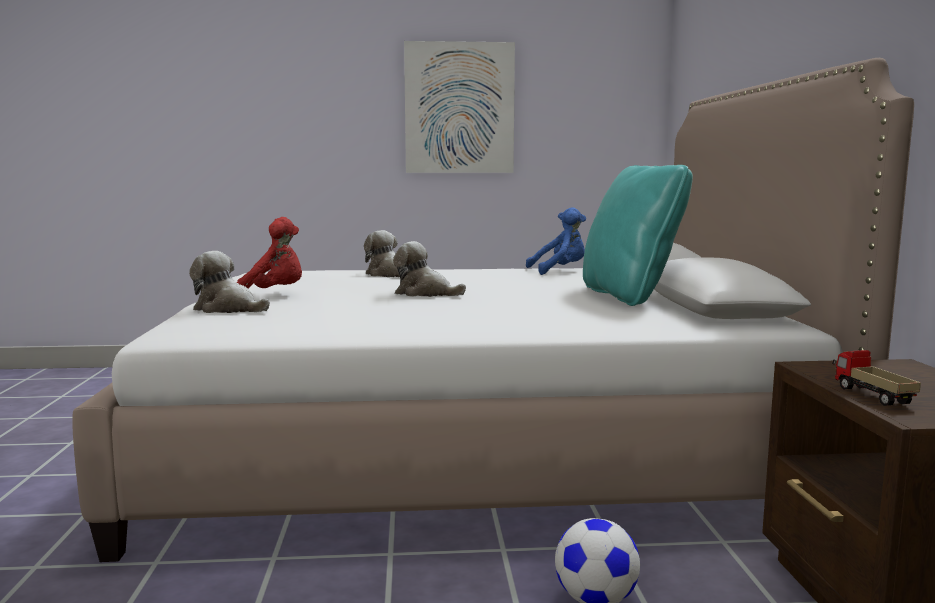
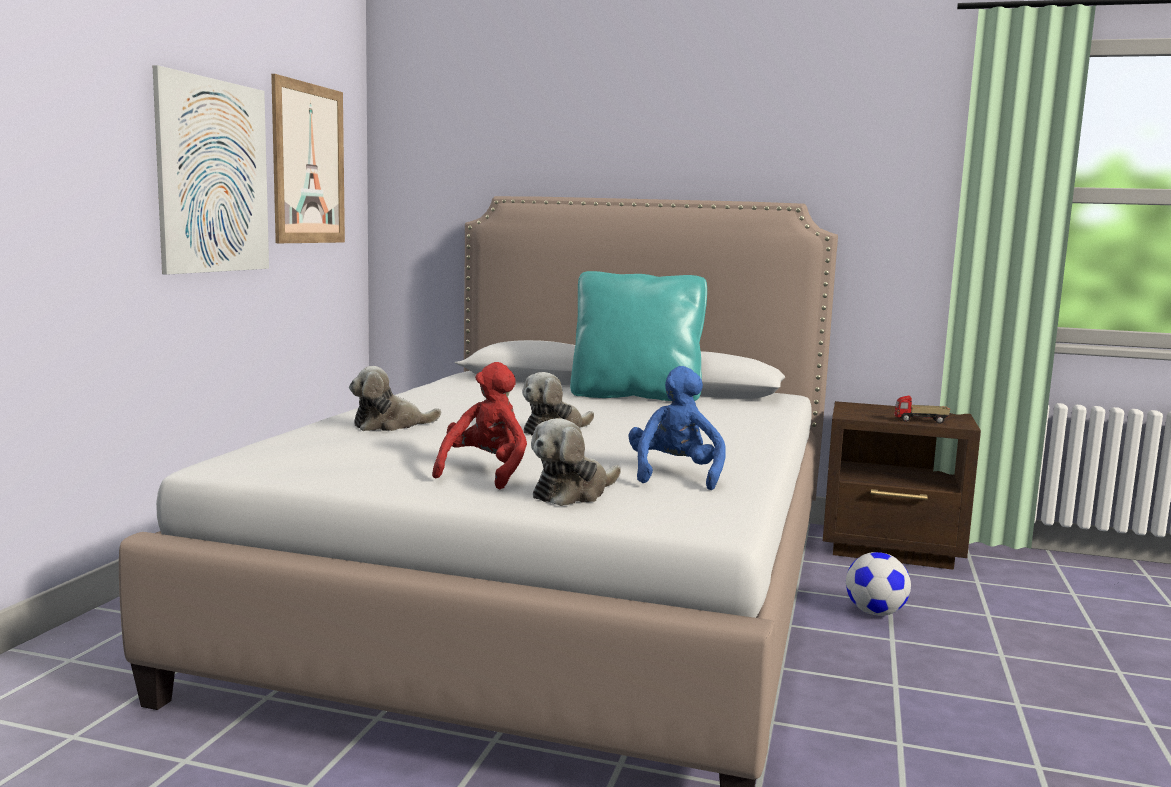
camera: 70 degrees left, 0 degrees up
(560, 271) = (460, 387): blue plush toy -> blue plush toy (674, 475)
(575, 92) = (309, 164): none -> picture

